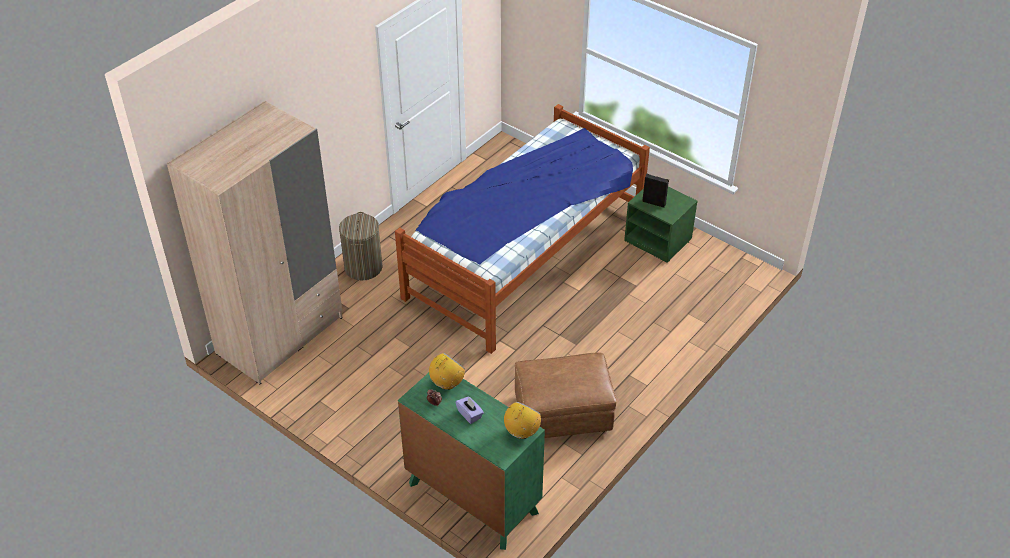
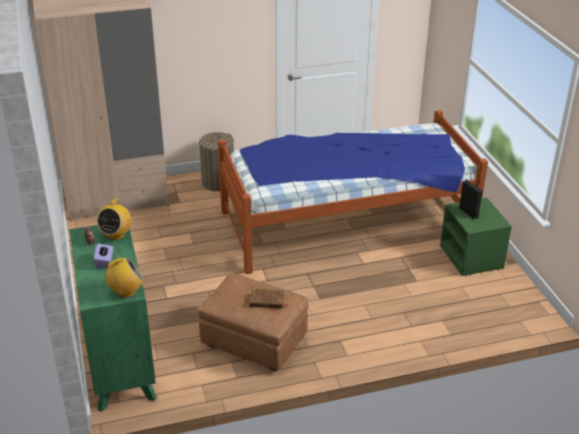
camera: 35 degrees right, 10 degrees down
(447, 383) = (116, 235): radio -> radio turned 120 degrees clockwise
(579, 373) = (267, 301): none -> brown book

